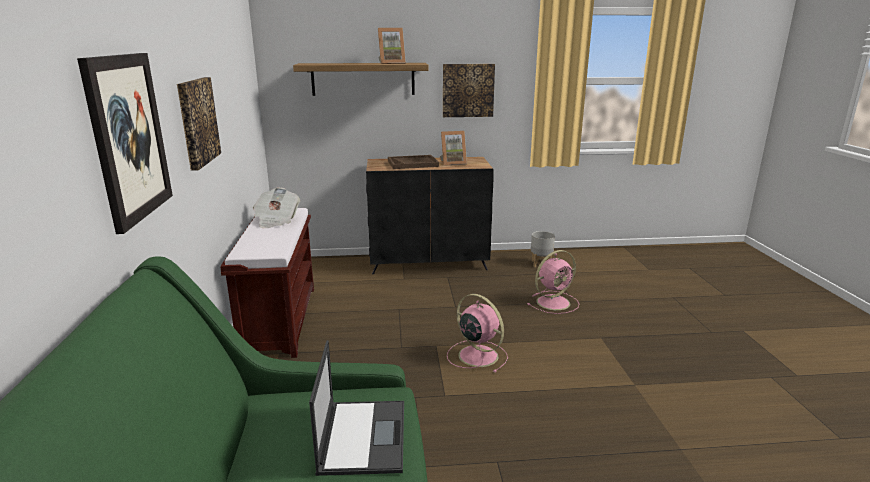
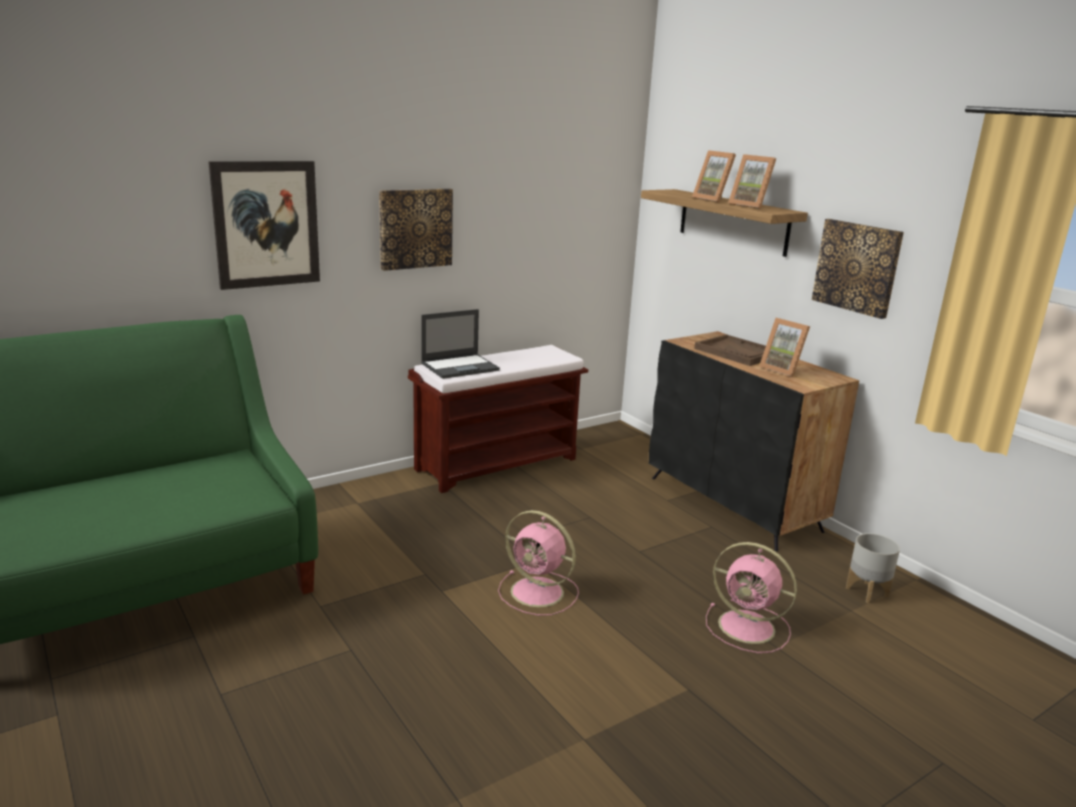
camera: 60 degrees right, 0 degrees up
(276, 220) = (528, 357): newspaper -> none
(358, 63) = (713, 199): none -> picture frame
(363, 436) = (204, 499): laptop -> laptop (460, 366)
(476, 355) = (539, 593): pink fan -> pink fan turned 105 degrees clockwise

